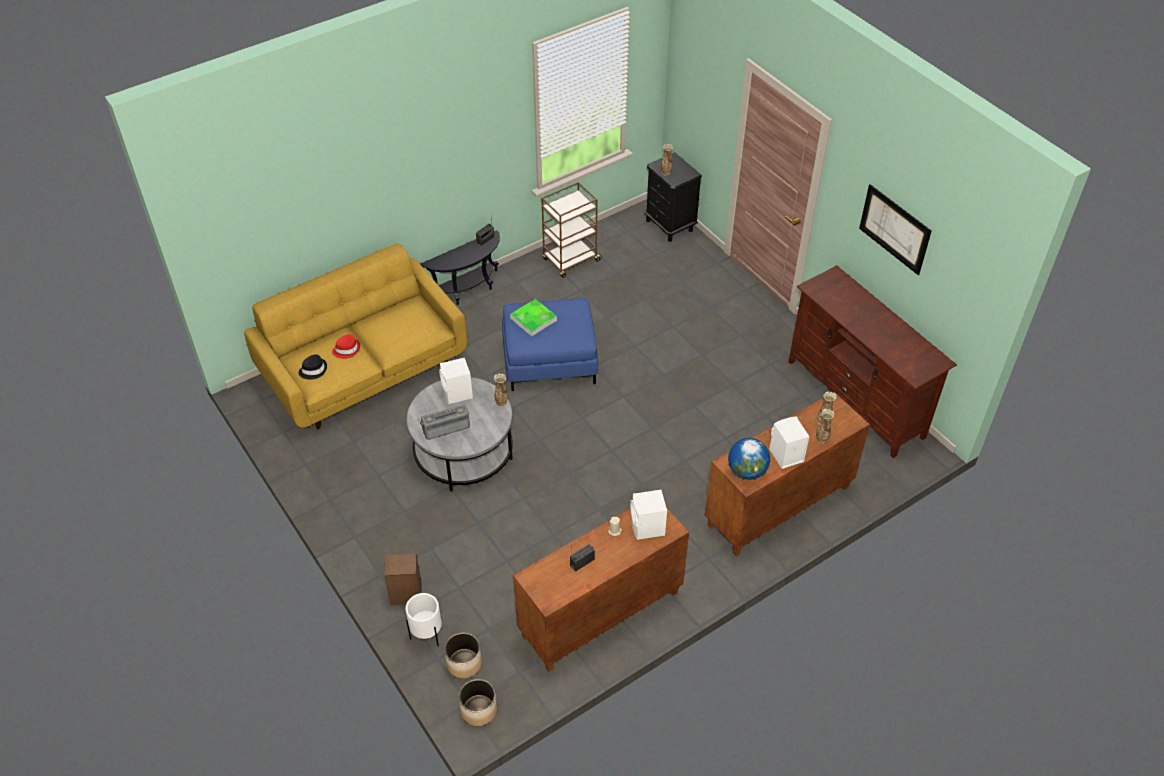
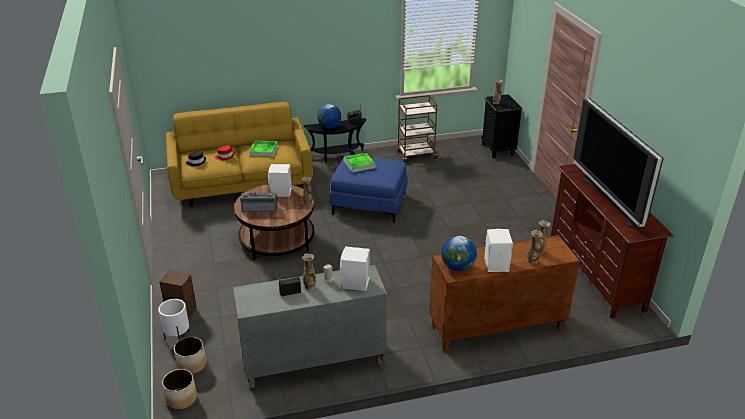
camera: 20 degrees right, 15 degrees down
(393, 325) = (264, 150): none -> tray
(457, 258) = (329, 127): none -> globe
(463, 451) = (277, 239): grey coffee table -> brown coffee table
(599, 547) = (309, 286): none -> vase
(600, 615) = (313, 362): brown cabinet -> grey cabinet
(876, 329) = (611, 201): none -> television
(894, 229) = (637, 117): picture -> none

